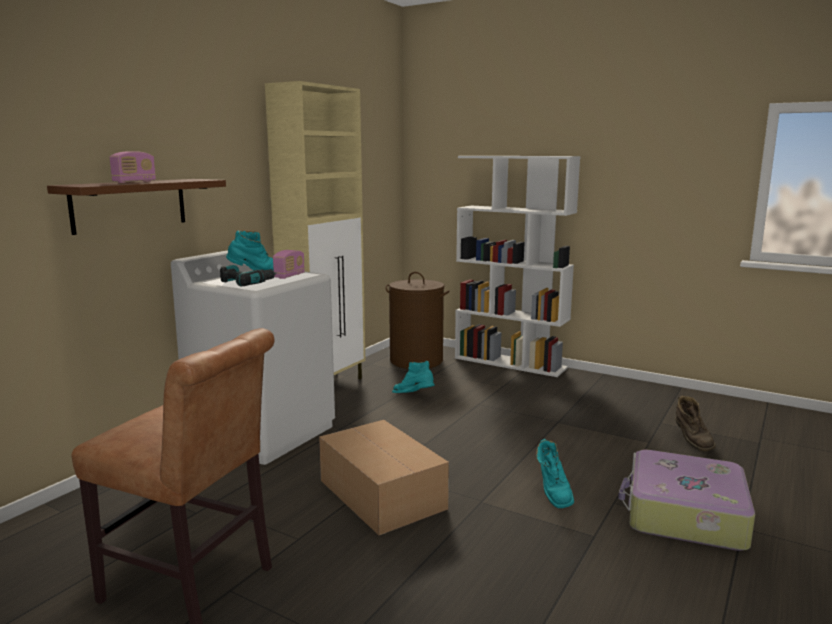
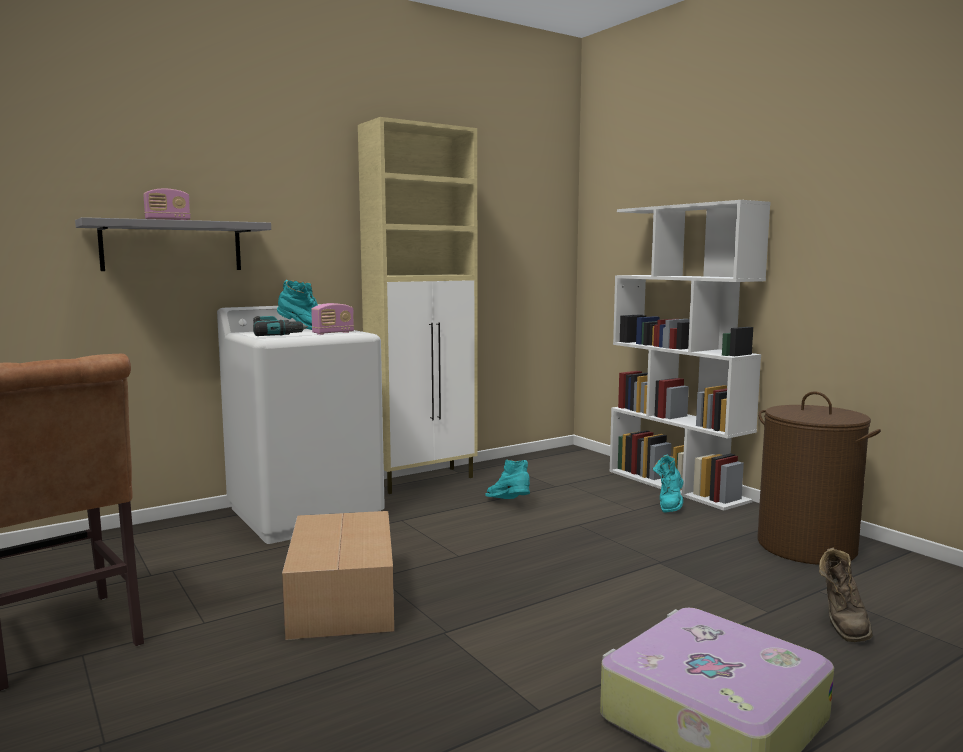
camera: 25 degrees right, 5 degrees down
(130, 205) = (172, 246): brown shelf -> grey shelf
(416, 360) = (559, 468): brown laundry basket -> brown laundry basket (807, 546)
(553, 494) = (546, 645): turquoise boot -> turquoise boot (670, 505)

